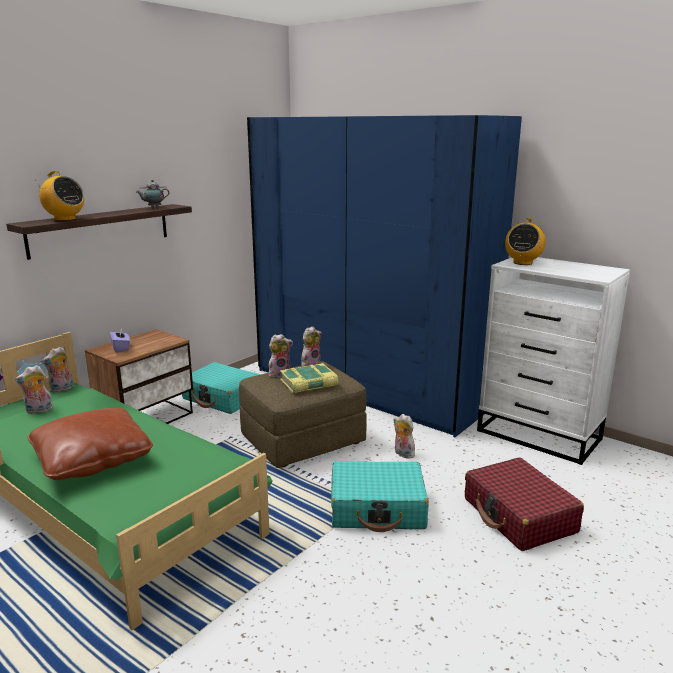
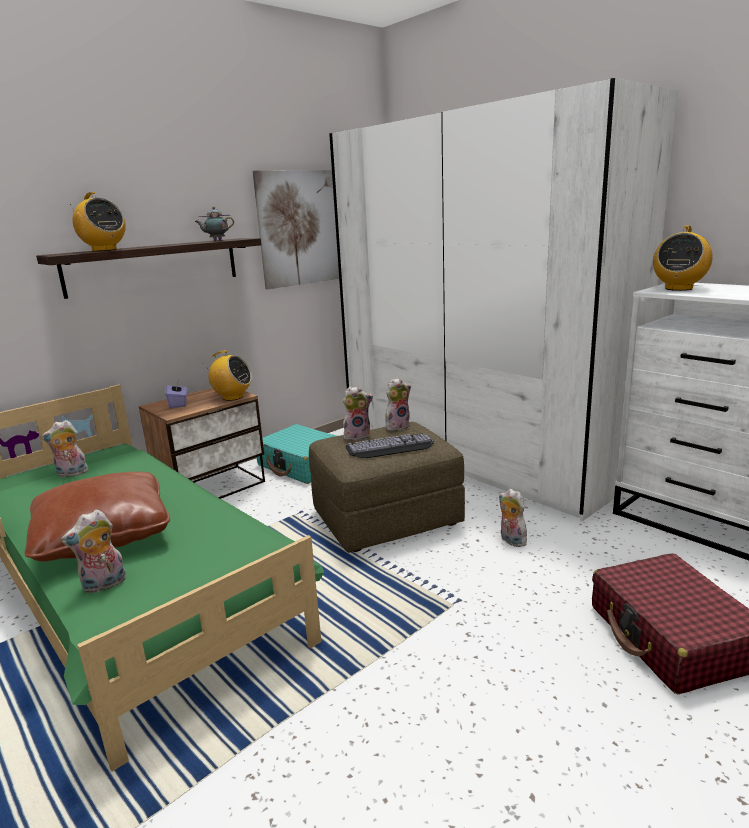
camera: 10 degrees right, 0 degrees up
(62, 389) = (108, 450): plush toy -> plush toy (104, 585)
(167, 341) = (232, 397): none -> radio
(223, 194) = (305, 228): none -> picture
(309, 383) = (390, 447): book -> keyboard
(369, 387) = (477, 456): blue wardrobe -> white wardrobe
(378, 508) = (470, 614): turquoise suitcase -> none

